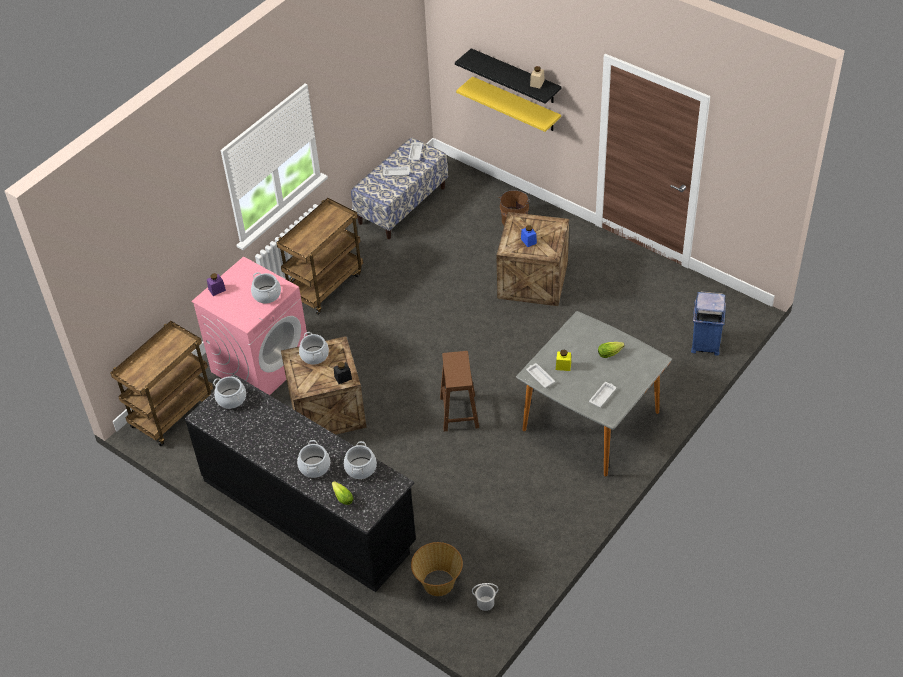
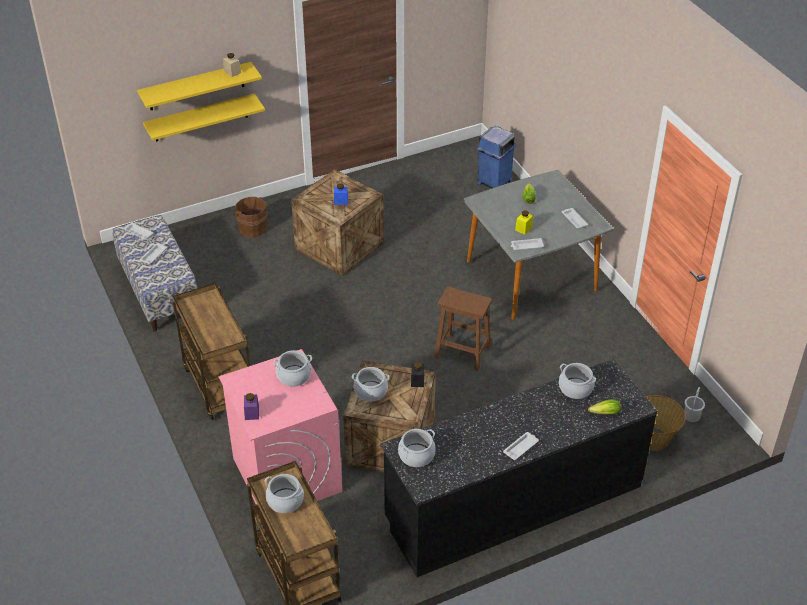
camera: 65 degrees left, 5 degrees down
(273, 457) = (521, 447): none -> white tray
(314, 467) = (553, 421): cooking pot -> cooking pot (285, 501)
(515, 76) = (196, 86): black shelf -> yellow shelf

